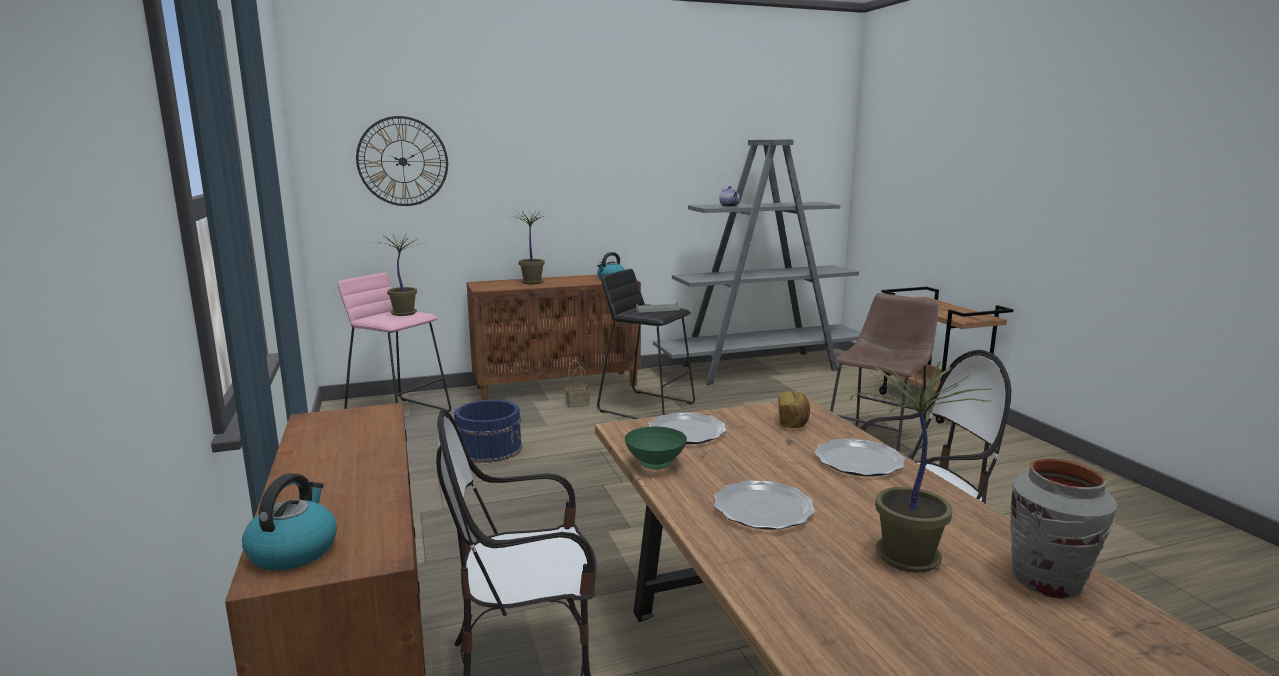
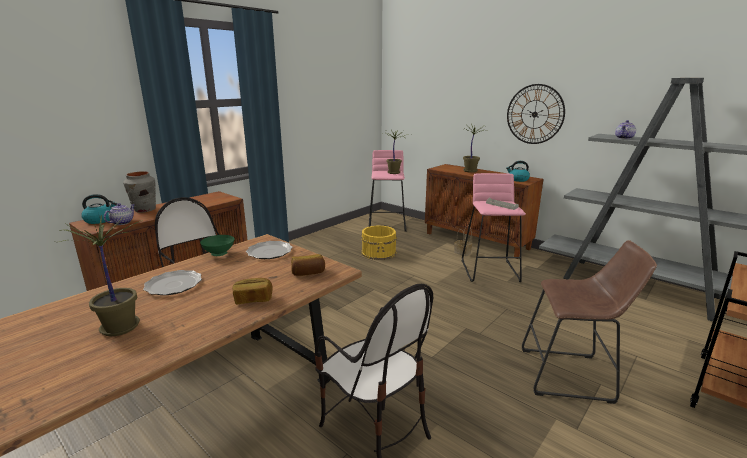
camera: 60 degrees right, 5 degrees up
(374, 521) = (122, 222): none -> teapot
(403, 161) = (424, 90): wall clock -> wall clock (534, 114)
(489, 449) = (379, 252): blue bucket -> yellow bucket
(646, 407) = (490, 271): black stool -> pink stool
(858, 461) = (253, 299): plate -> bread
(1048, 582) = (89, 374): grey vase -> grey vase (145, 210)

